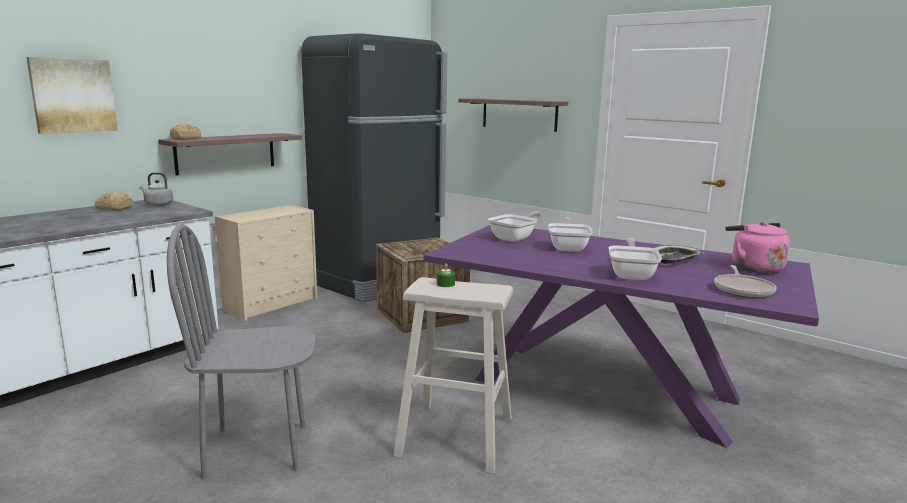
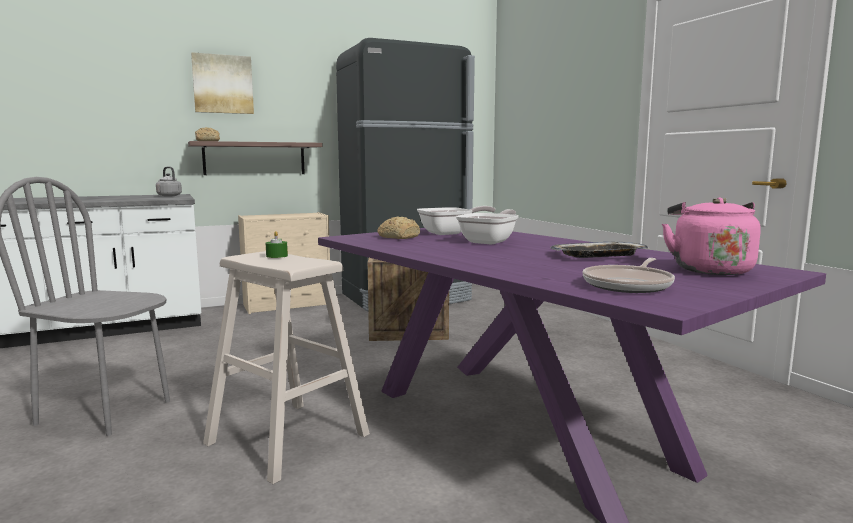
camera: 25 degrees right, 5 degrees down
(73, 95) = (113, 100): picture -> picture (223, 84)
(114, 208) = (132, 196): bread -> bread (398, 237)
(519, 114) = (565, 123): shelf -> none
(632, 274) = (504, 262): frying pan -> none

